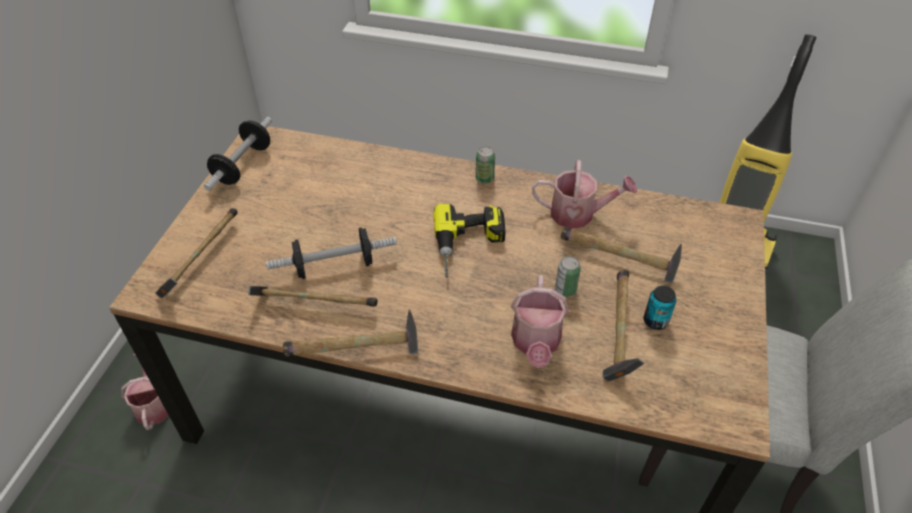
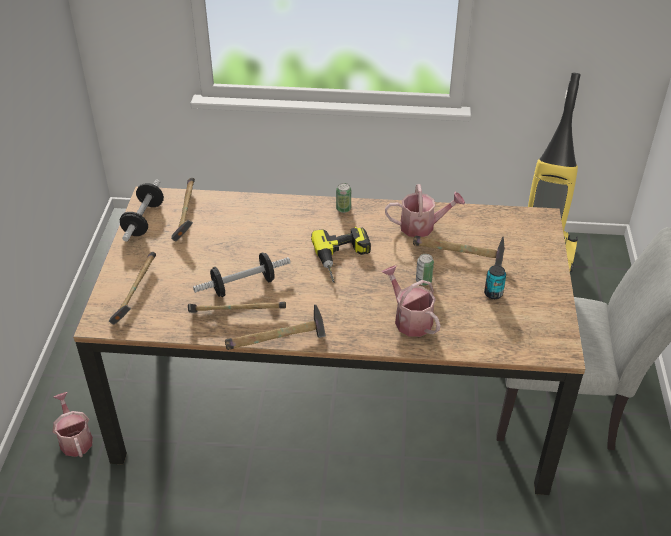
camera: 10 degrees left, 5 degrees down
(536, 343) = (410, 319): watering can -> watering can turned 150 degrees clockwise
(618, 334) = (468, 305): hammer -> hammer (186, 216)

